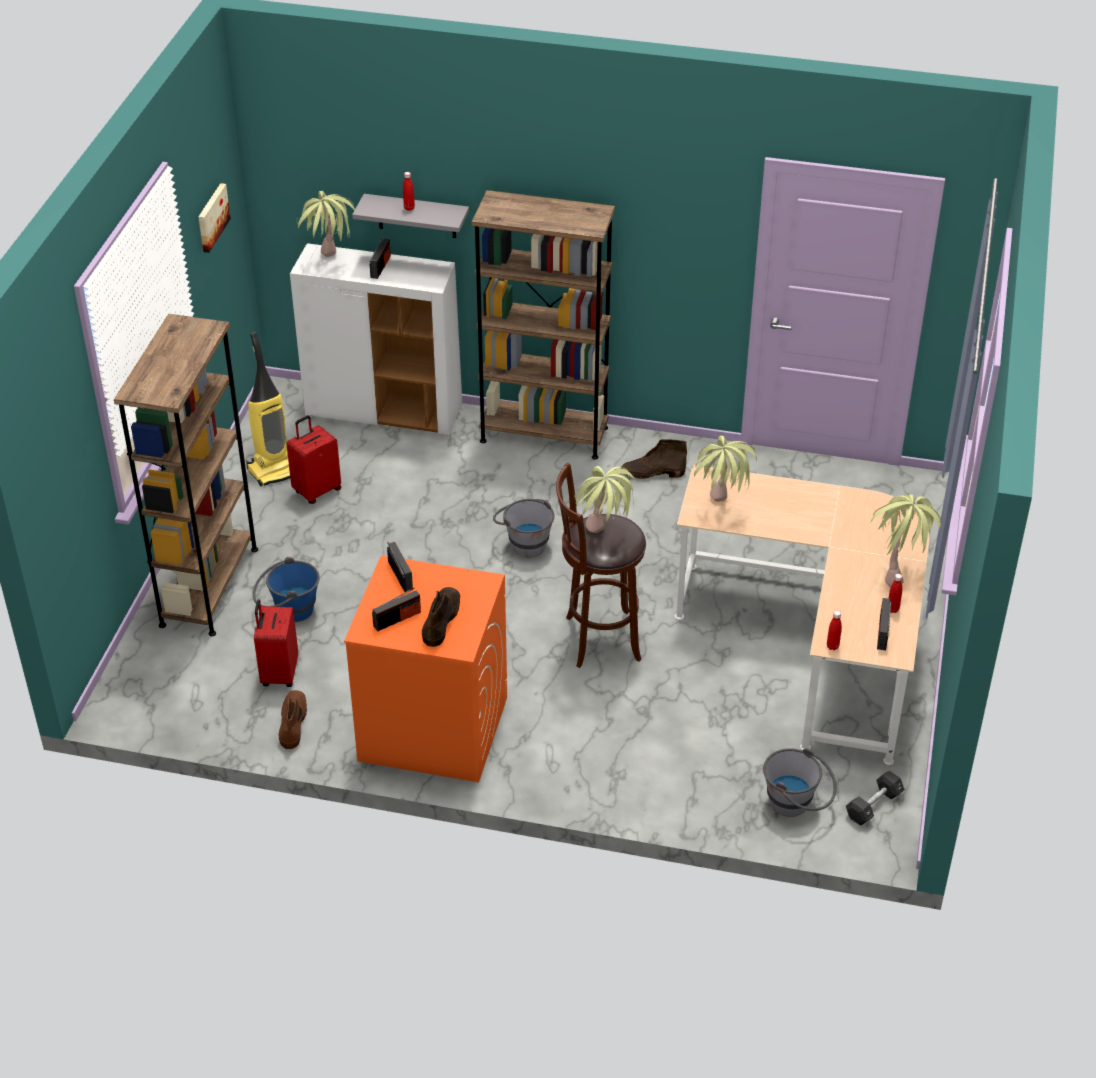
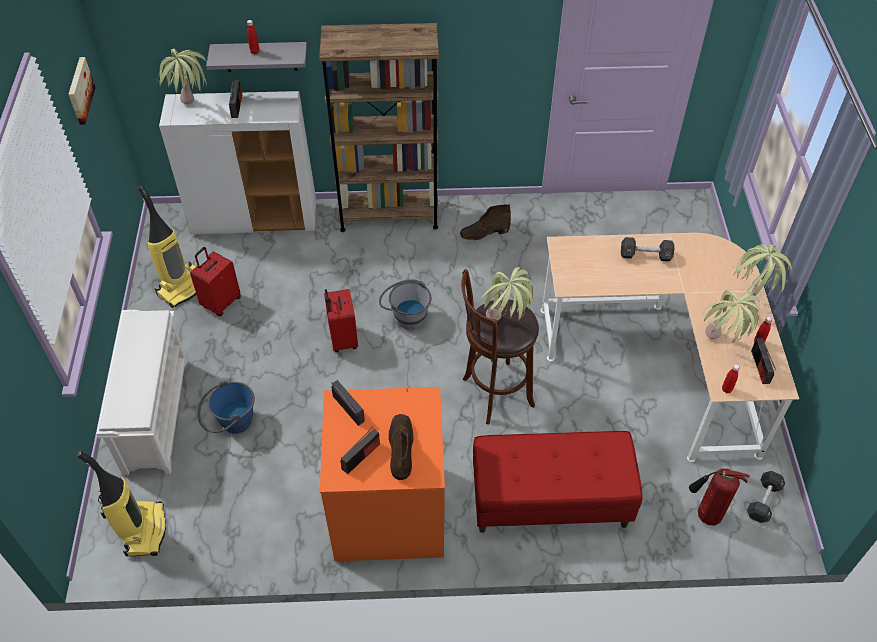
camera: 15 degrees left, 10 degrees up
(163, 691) = (143, 530): none -> vacuum cleaner
(209, 586) = (155, 414): brown bookcase -> white shoe rack
(278, 673) = (240, 488): red suitcase -> red suitcase (342, 339)
(293, 722) = (267, 534): brown boot -> none
(619, 755) = (549, 501): none -> red bench
(720, 511) = (585, 277): potted plant -> potted plant (720, 349)
(796, 805) = (705, 516): grey bucket -> fire extinguisher
(800, 502) = (645, 255): none -> black dumbbell

